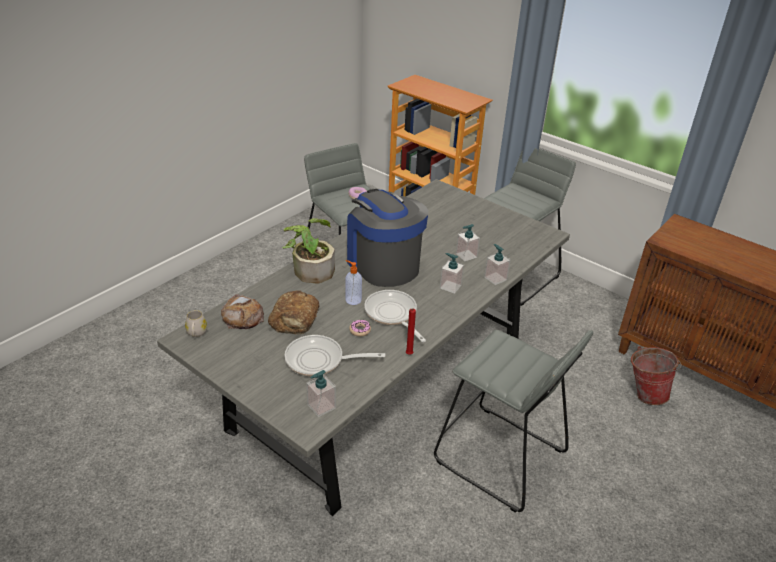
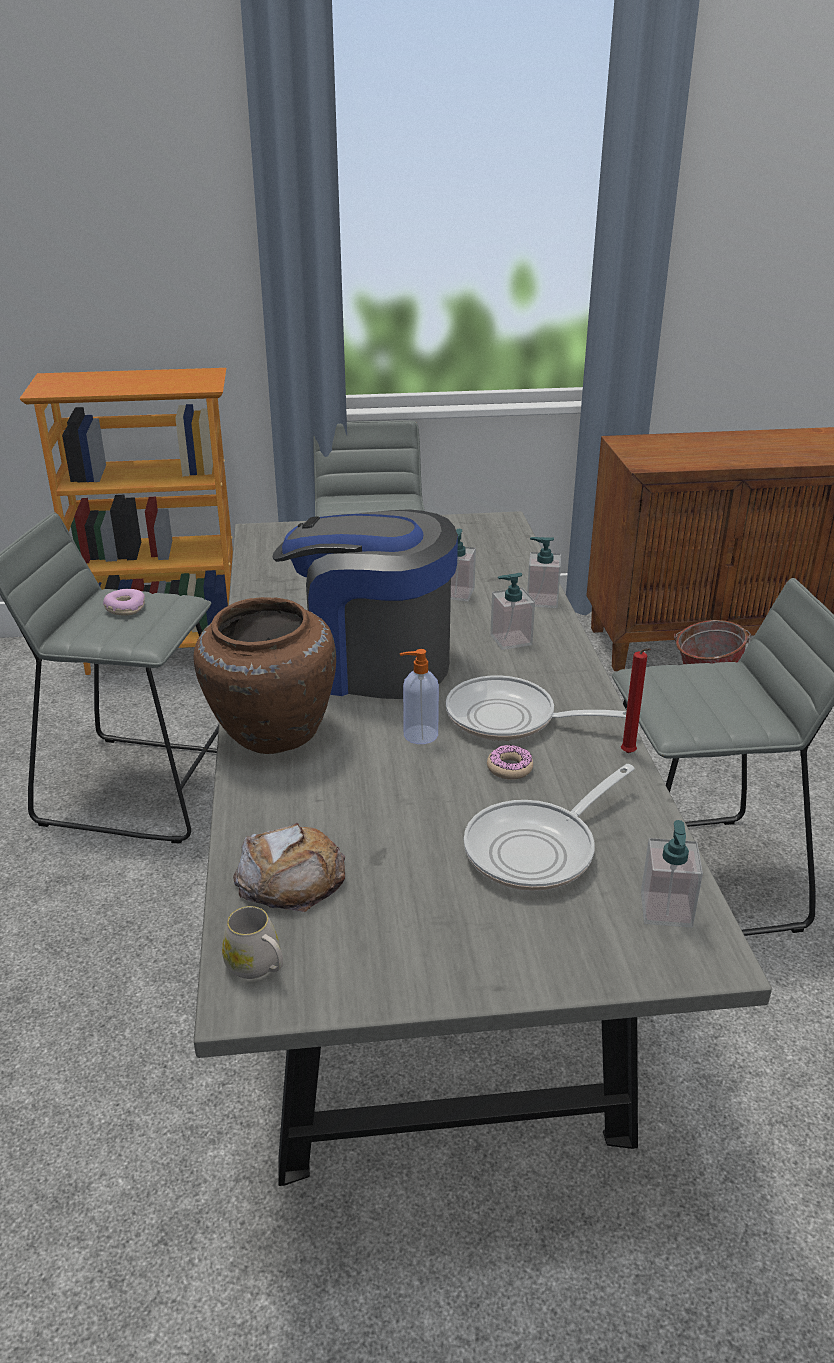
camera: 45 degrees left, 5 degrees down
(295, 318) = (384, 818): bread -> none
(310, 268) = (270, 733): potted plant -> brown vase

